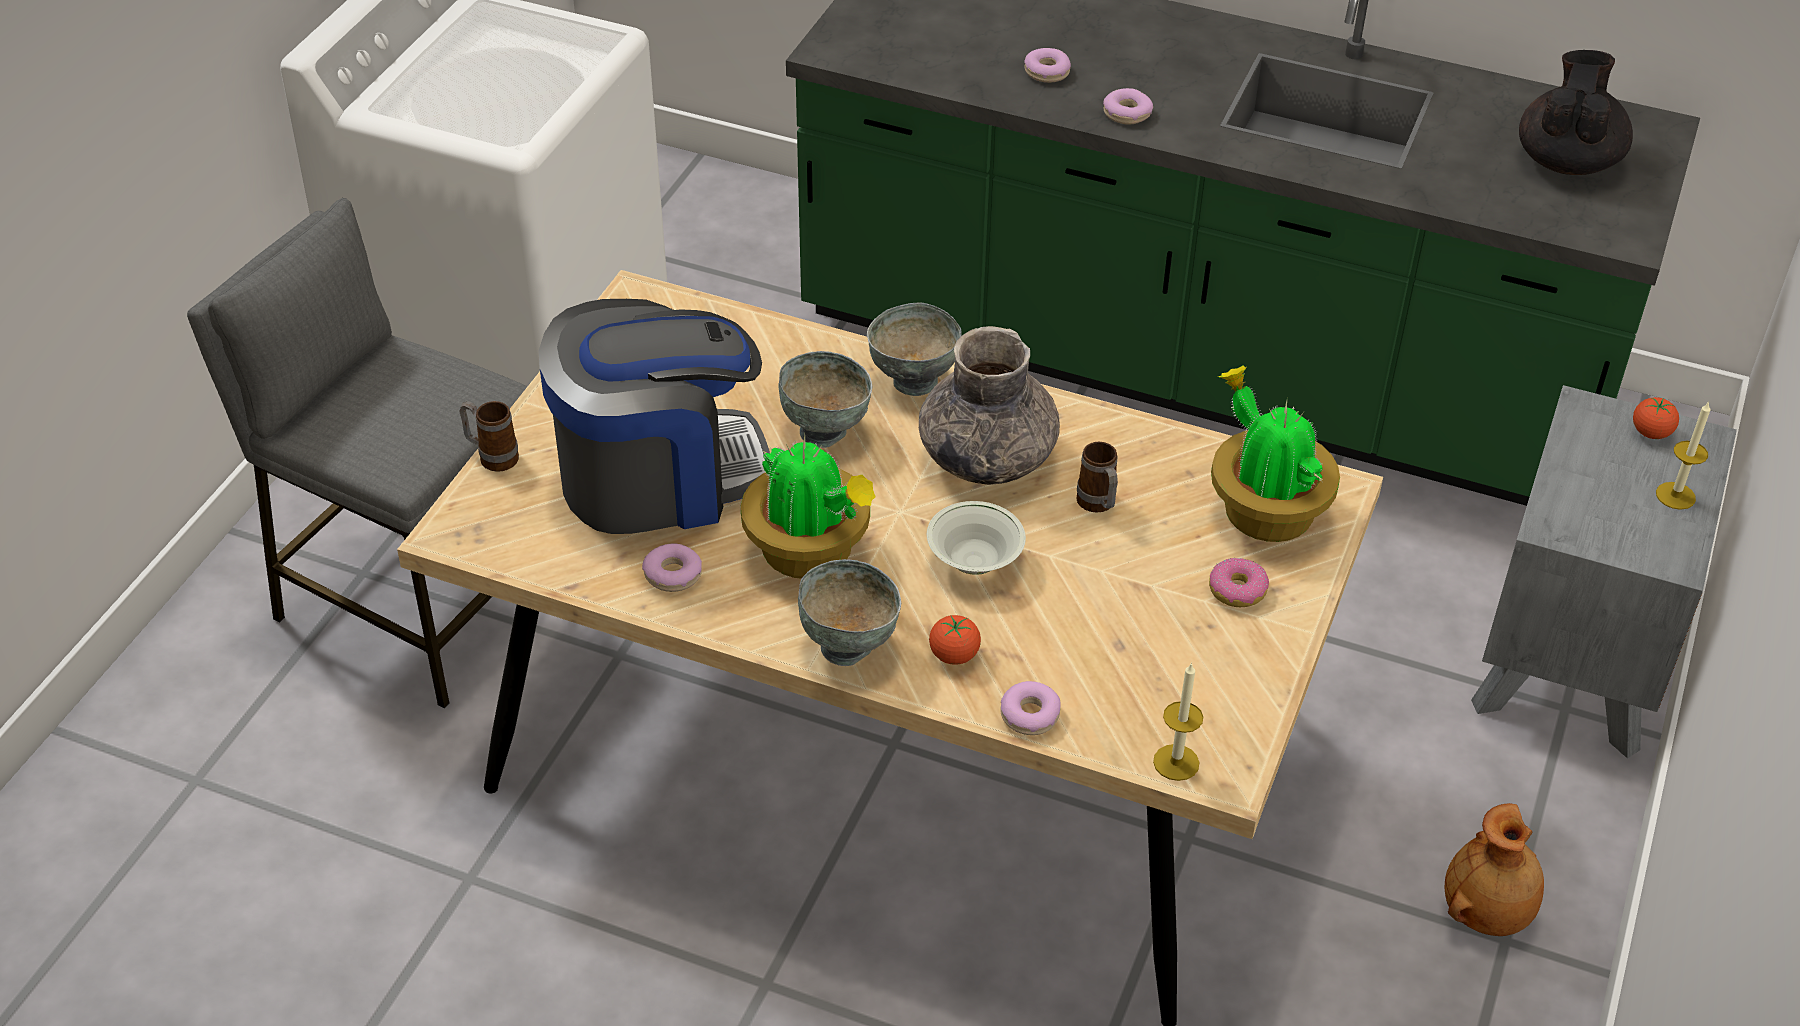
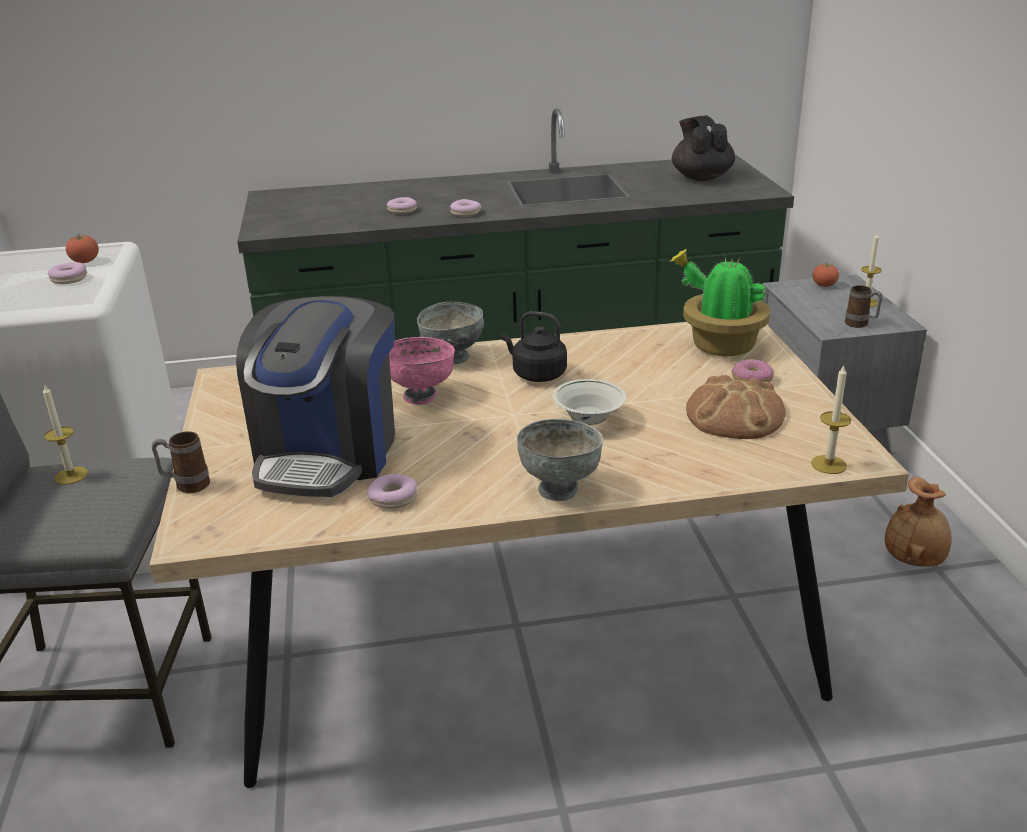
camera: 30 degrees left, 15 degrees down
(415, 374) = (71, 475): none -> candle
(659, 476) = (328, 453): coffee machine -> coffee machine turned 150 degrees clockwise
(810, 553) = (478, 453): potted plant -> none
(825, 431) = (421, 395): grey bowl -> pink bowl
(954, 655) = (632, 467): tomato -> tomato (85, 262)
(986, 456) = (536, 374): grey vase -> black kettle
(1030, 715) = (716, 477): donut -> donut (69, 279)
(1098, 506) = (628, 373): mug -> mug (860, 324)
(1153, 635) = (735, 414): none -> bread

